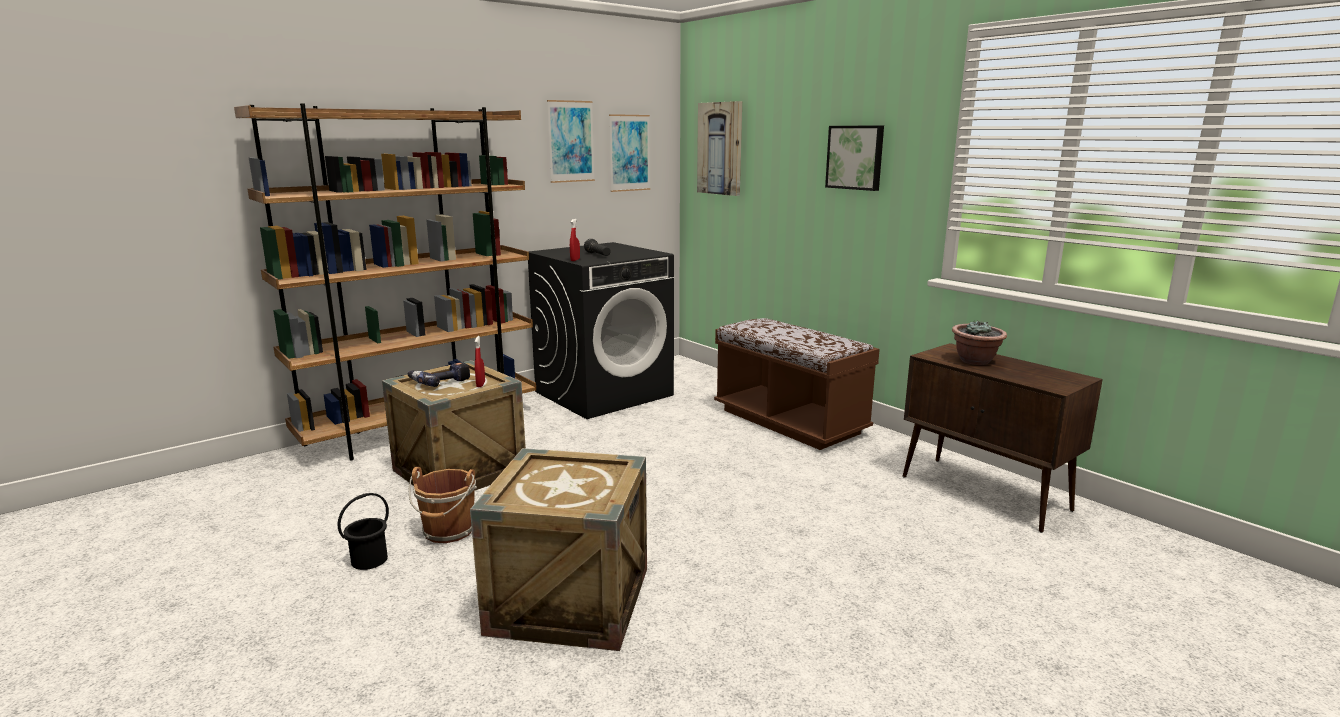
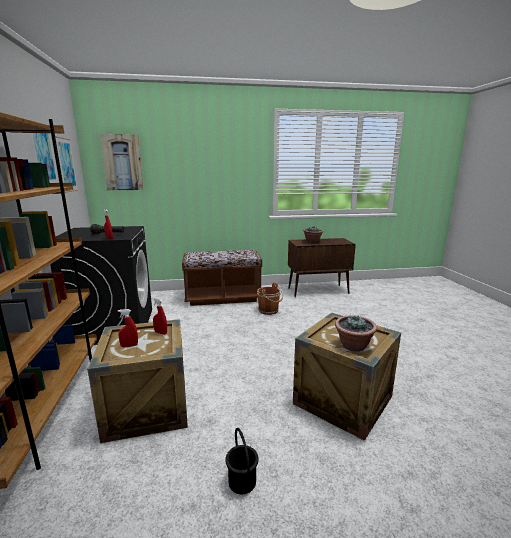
camera: 60 degrees left, 0 degrees up
(440, 381) = (129, 346): power drill -> red spray bottle
(448, 532) = (234, 430): brown bucket -> brown bucket (269, 311)
(532, 491) = (353, 346): none -> potted plant
(855, 157) = (222, 165): picture -> none

